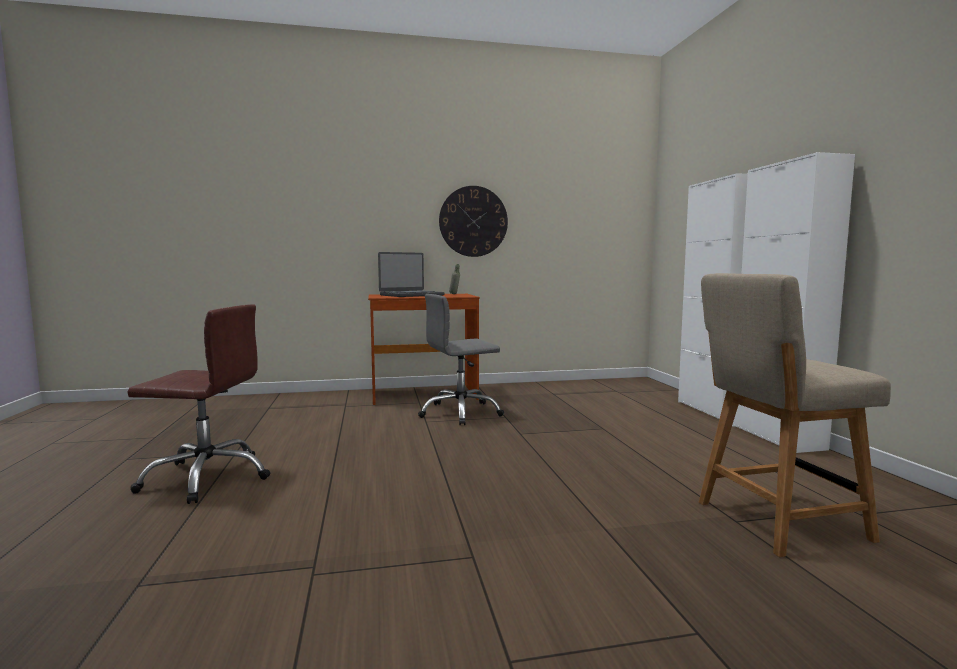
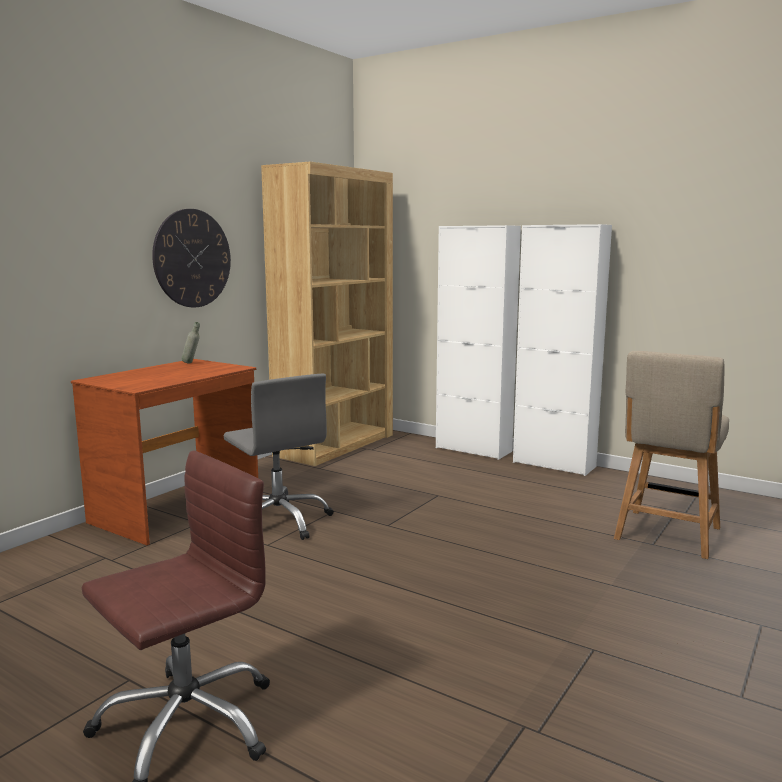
camera: 45 degrees left, 5 degrees up
(411, 295) = (153, 375): laptop -> none
(460, 413) = (279, 521): grey office chair -> grey office chair turned 60 degrees counterclockwise
(598, 385) = (335, 445): none -> brown bookcase

